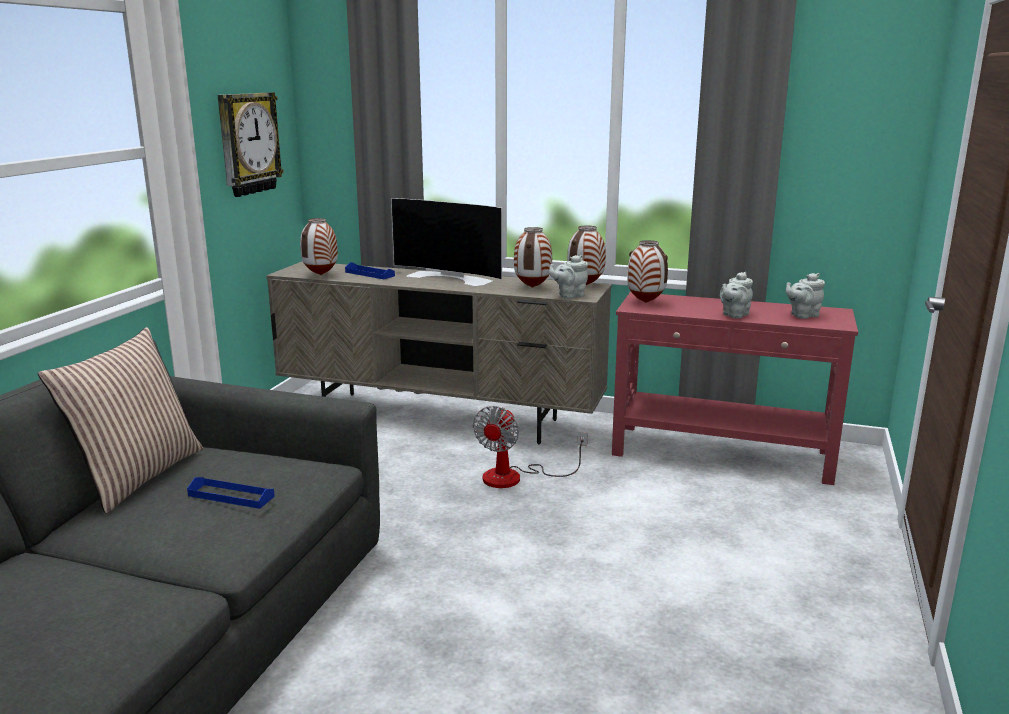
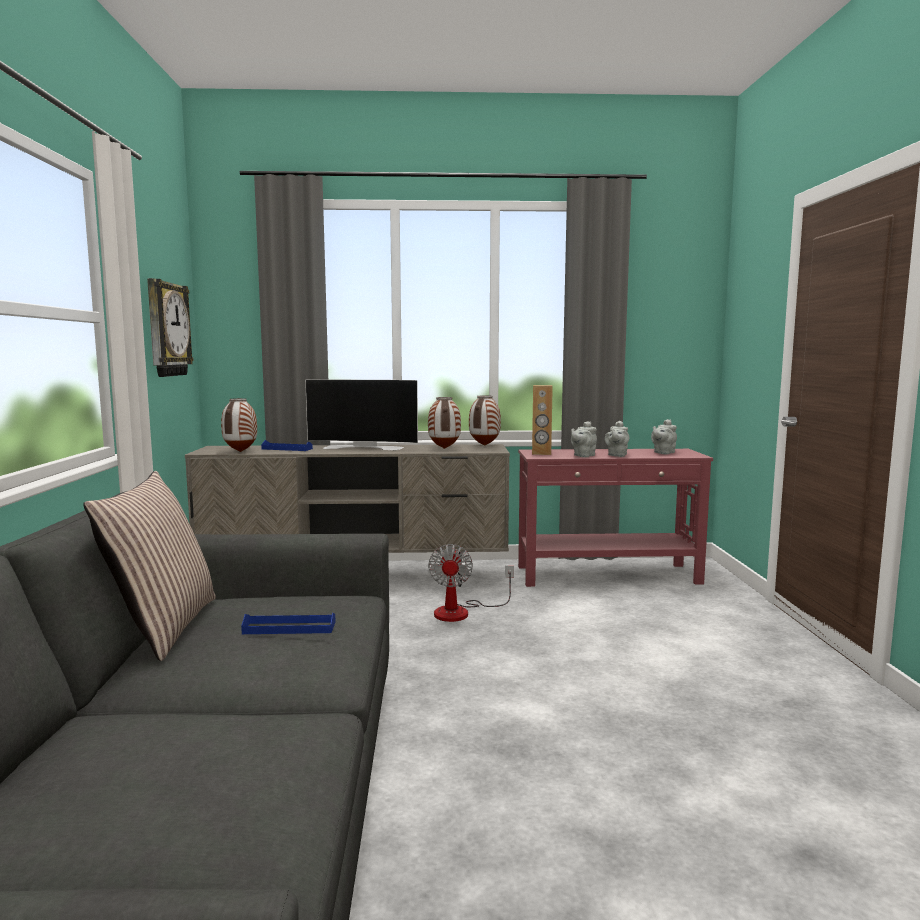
camera: 20 degrees left, 10 degrees down
(569, 295) = (482, 450): grey teapot -> grey teapot (583, 456)
(646, 302) = (541, 453): vase -> brown speaker

